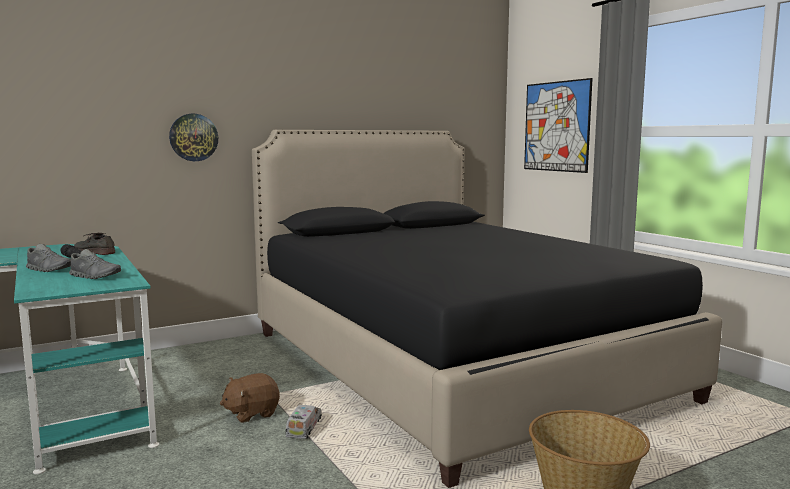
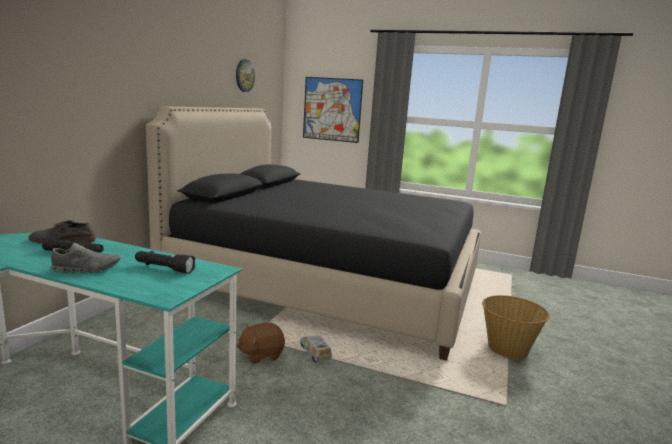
camera: 40 degrees left, 5 degrees up
(95, 276) = (163, 268): grey shoe -> black flashlight
(193, 137) = (99, 113): wall clock -> wall clock (244, 75)
(251, 413) = (261, 354): brown plush toy -> brown plush toy turned 45 degrees clockwise

